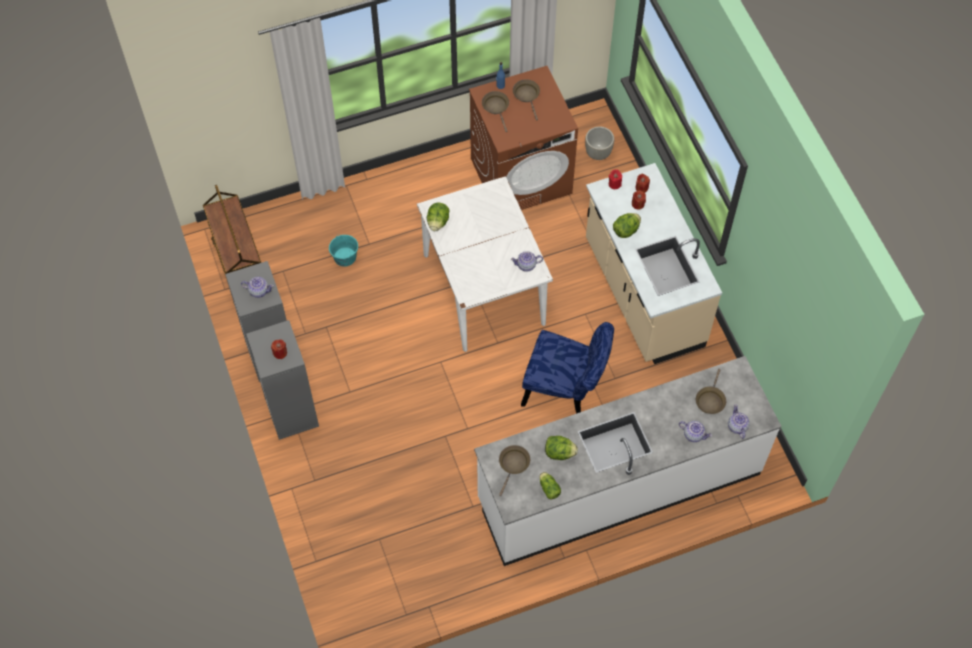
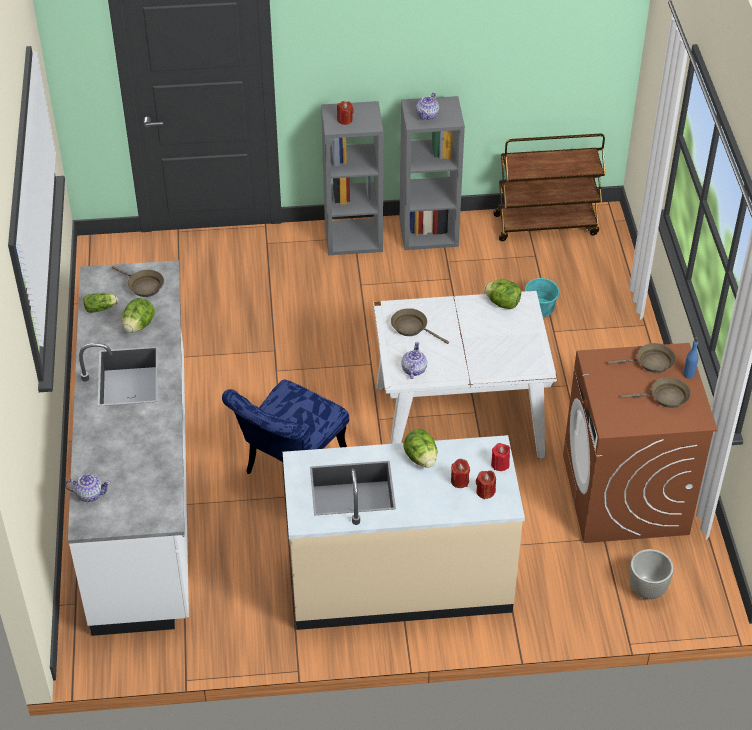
camera: 105 degrees right, 15 degrees down
(694, 434) = (100, 449): teapot -> none
(710, 400) = (138, 477): brown frying pan -> brown frying pan (412, 328)

